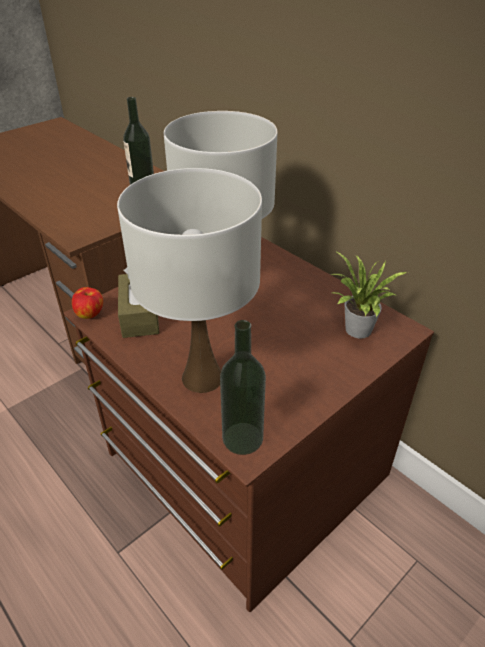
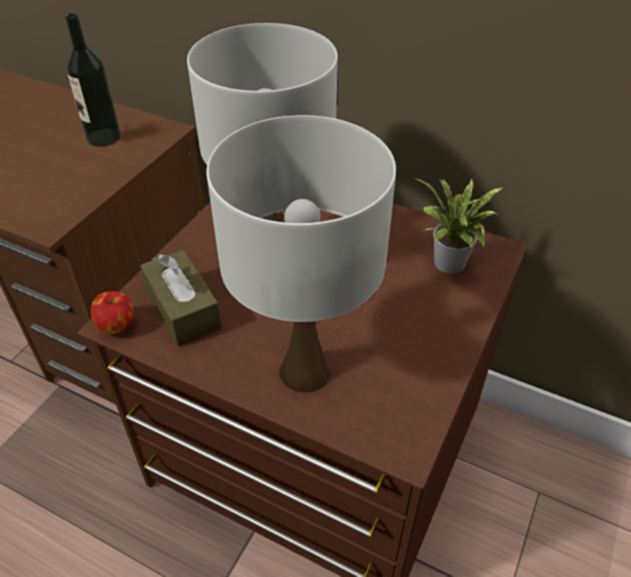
camera: 20 degrees left, 5 degrees up
(242, 438) = (390, 433): bottle -> none

